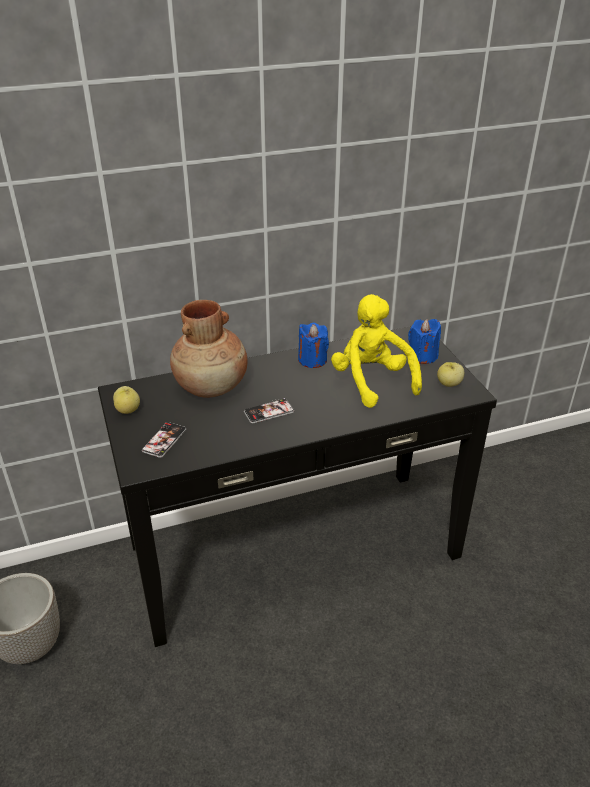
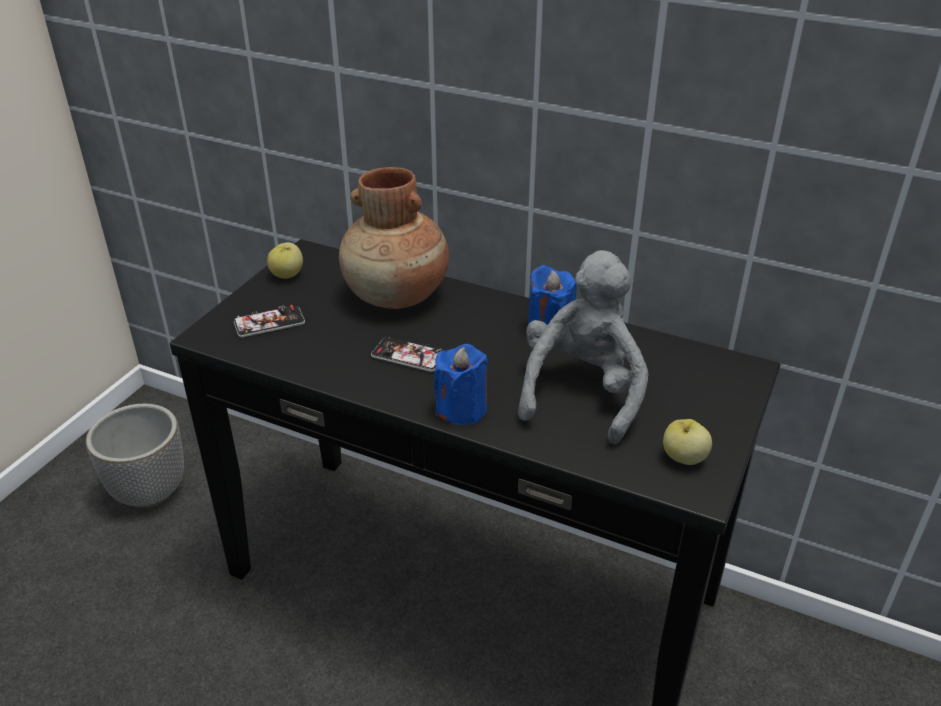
camera: 45 degrees right, 0 degrees up
(372, 381) = (582, 392): yellow plush toy -> grey plush toy
(422, 356) = (703, 401): blue candle -> blue candle (461, 409)

